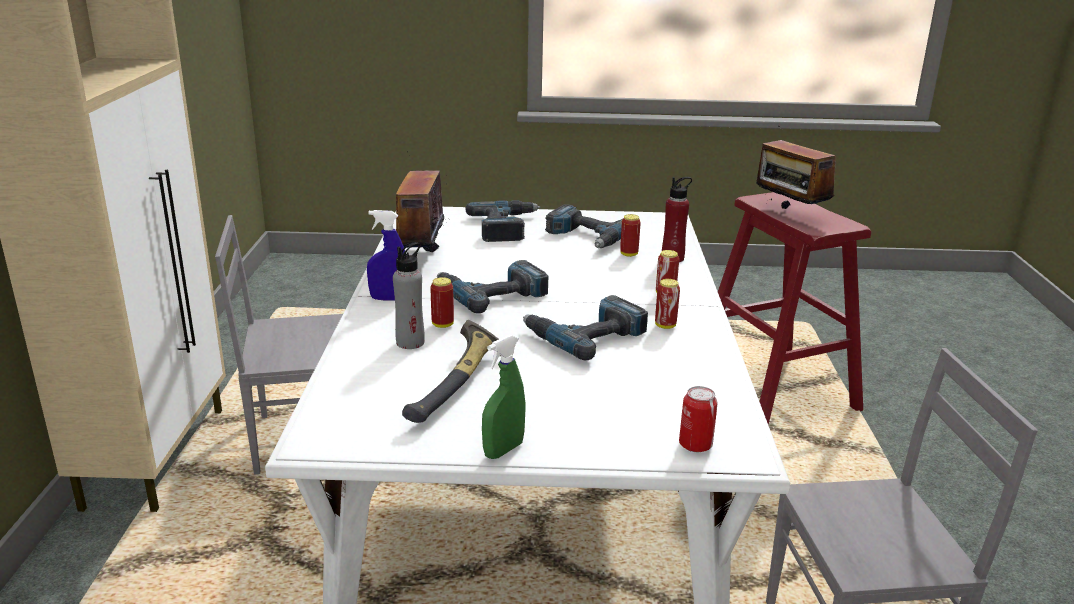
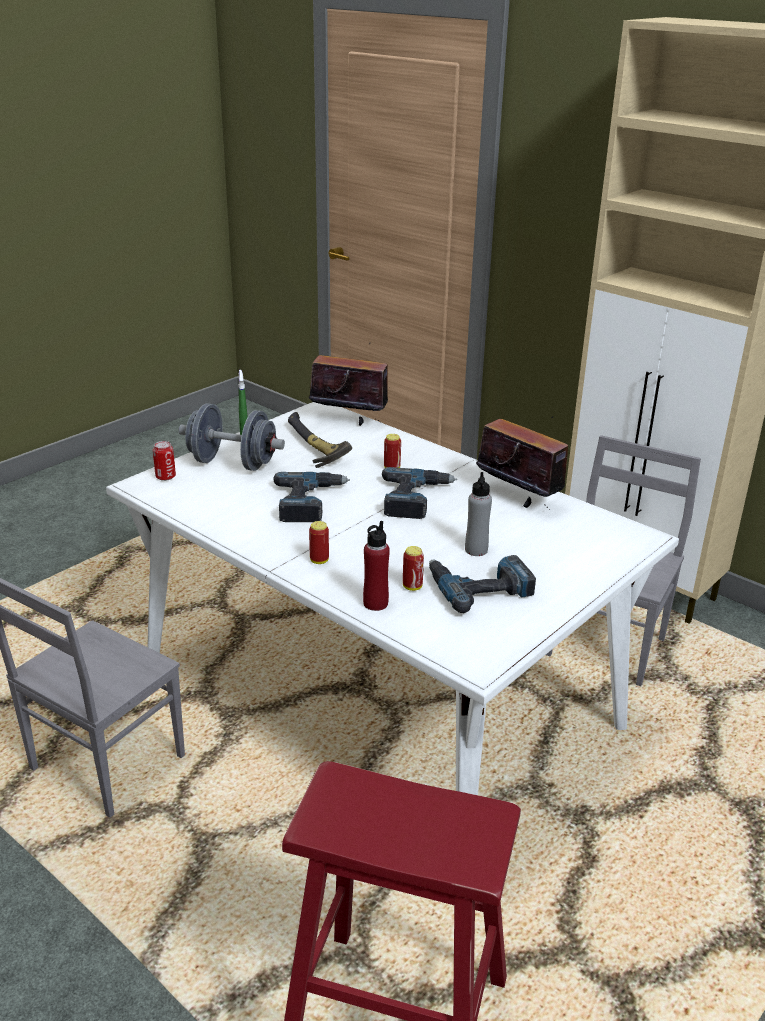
camera: 130 degrees right, 5 degrees up
(389, 299) = (454, 466): blue spray bottle -> none
(410, 342) = (382, 453): grey bottle -> grey bottle (476, 550)
(506, 227) = (551, 560): power drill -> none
(584, 419) = (232, 463): none -> grey dumbbell
(665, 326) = (277, 533): can -> none
(789, 214) = (407, 800): radio -> radio (348, 420)

